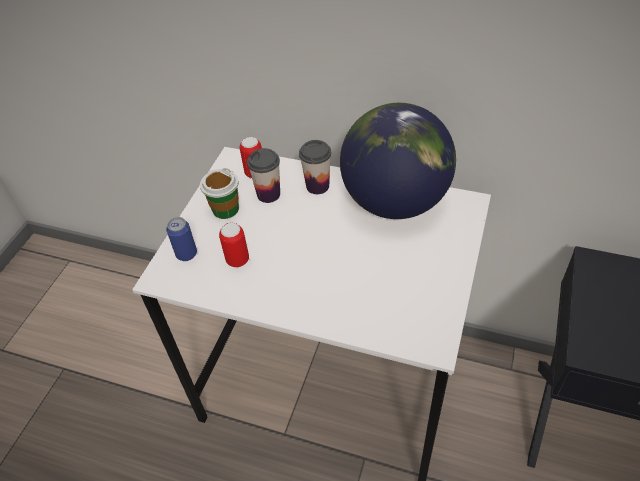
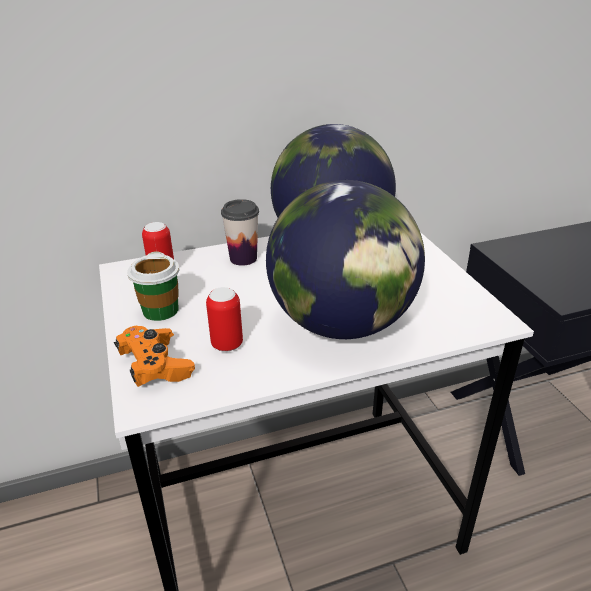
camera: 40 degrees left, 15 degrees down
(186, 254) = (156, 366): can -> orange game controller
(268, 194) = (198, 282): cup -> none
(322, 284) = (342, 324): none -> globe

